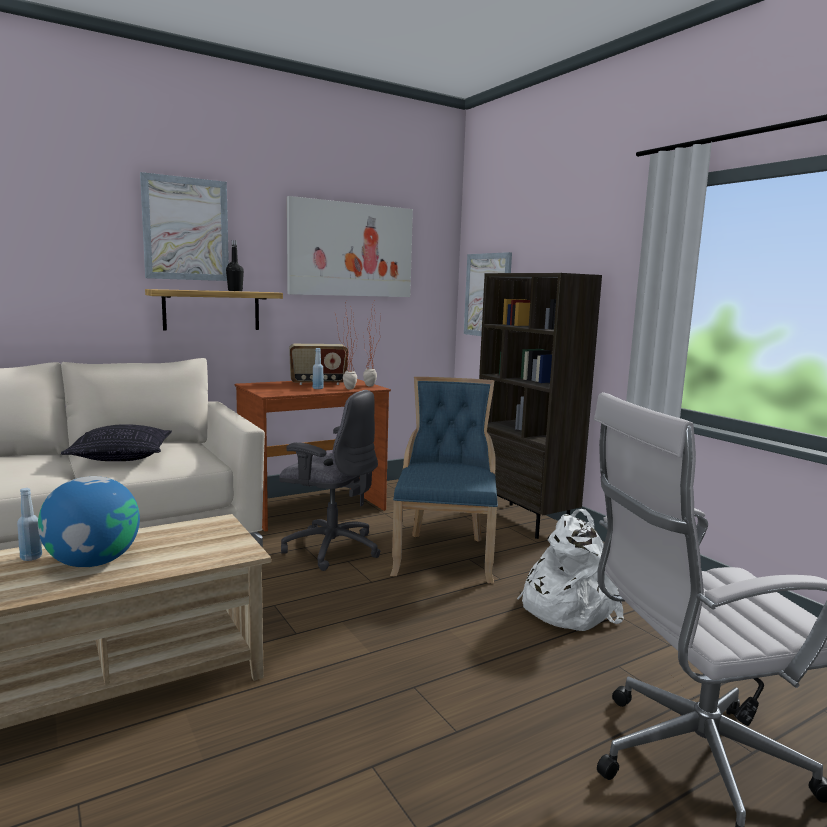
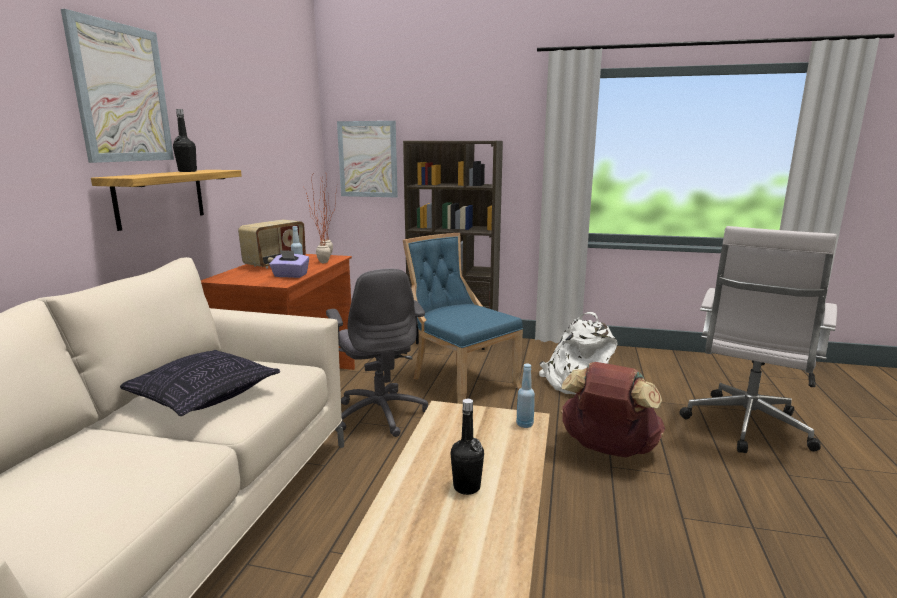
camera: 45 degrees left, 5 degrees up
(31, 557) = (408, 518): blue bottle -> blue bottle (524, 424)
(93, 562) = (466, 487): globe -> black bottle
(293, 391) = (290, 275): none -> purple tissue box
(331, 548) = (380, 413): grey office chair -> grey office chair turned 90 degrees clockwise
(351, 250) = (259, 118): picture -> none
(446, 673) = (607, 449): none -> brown backpack

